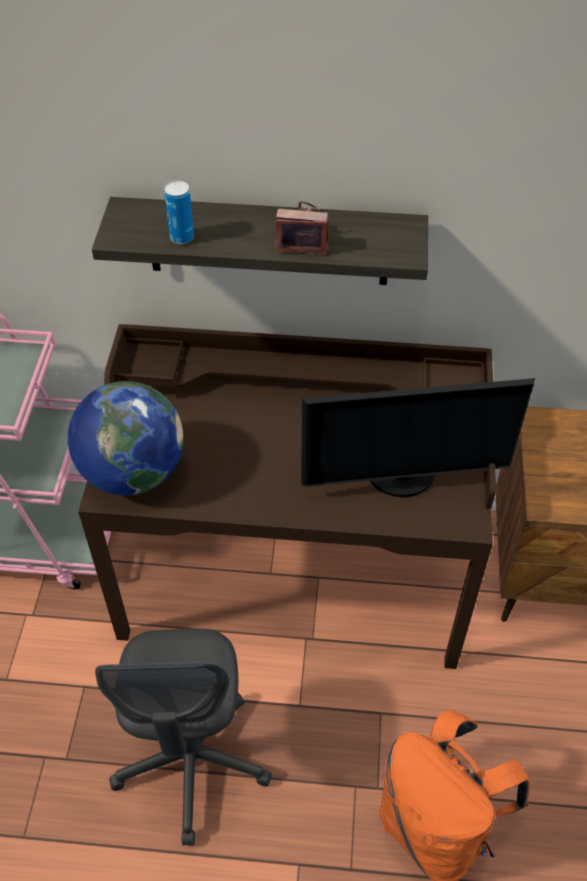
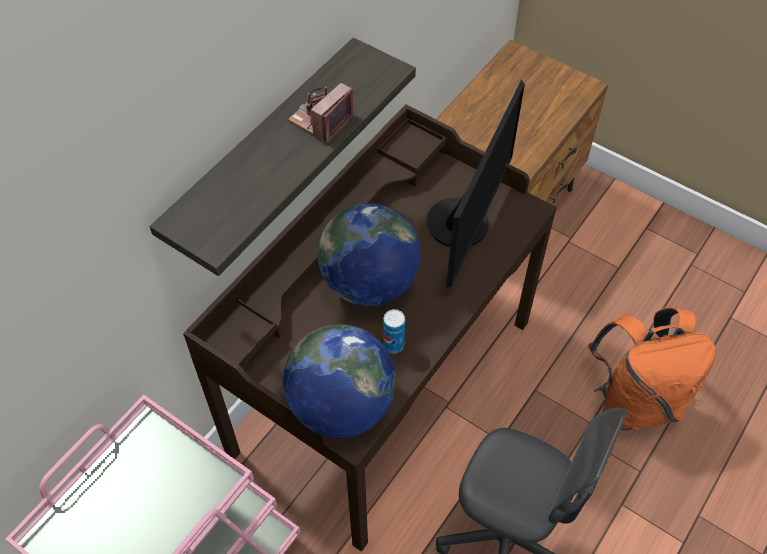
camera: 60 degrees left, 5 degrees up
(182, 237) = (255, 197): can -> can (393, 345)
(277, 433) = (369, 283): none -> globe

